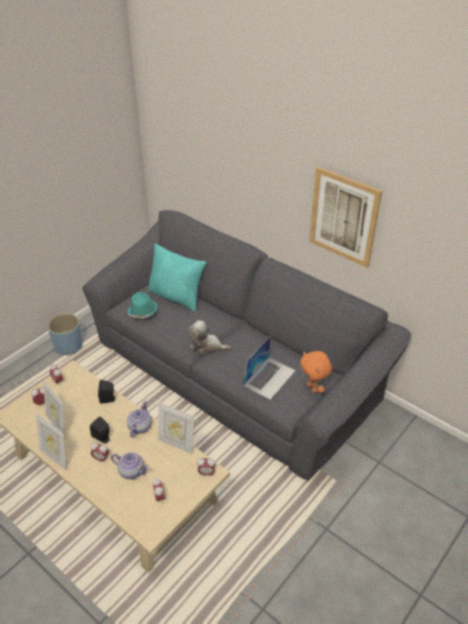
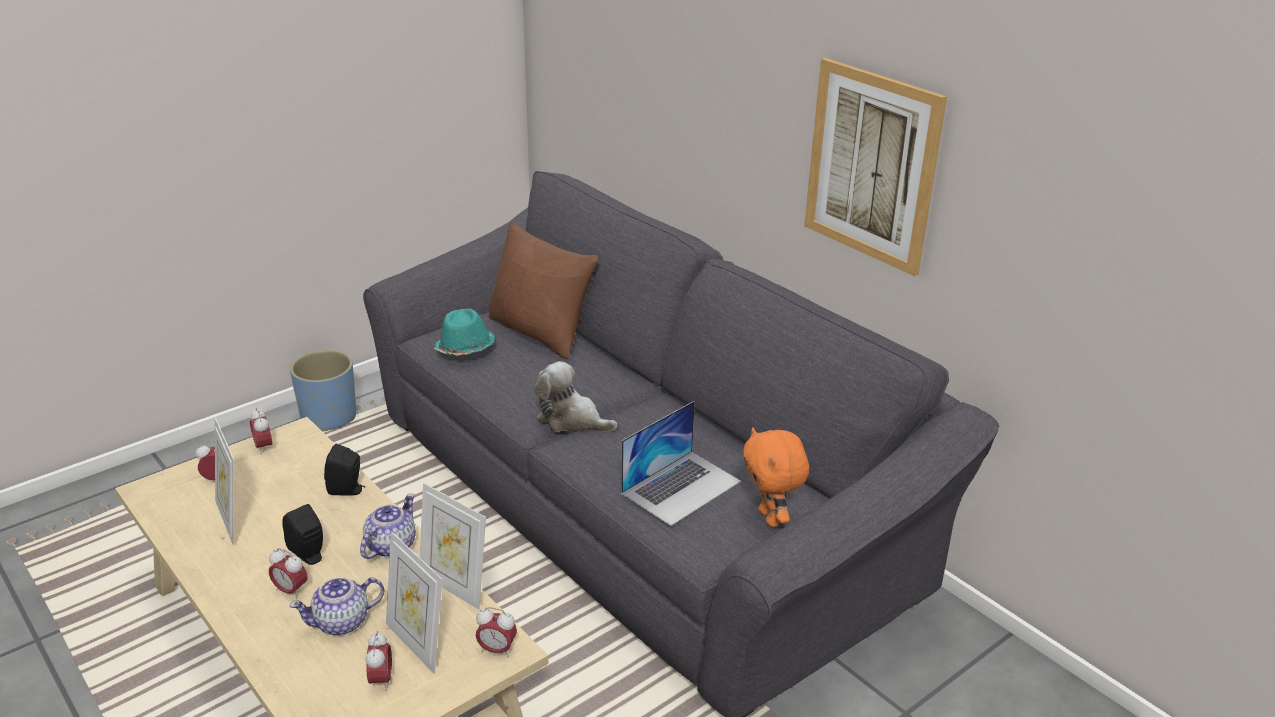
camera: 10 degrees right, 10 degrees down
(55, 457) = (203, 574): picture frame -> picture frame (417, 643)
(131, 471) = (342, 622): teapot -> teapot turned 120 degrees clockwise
(176, 297) = (540, 333): turquoise pillow -> brown pillow

